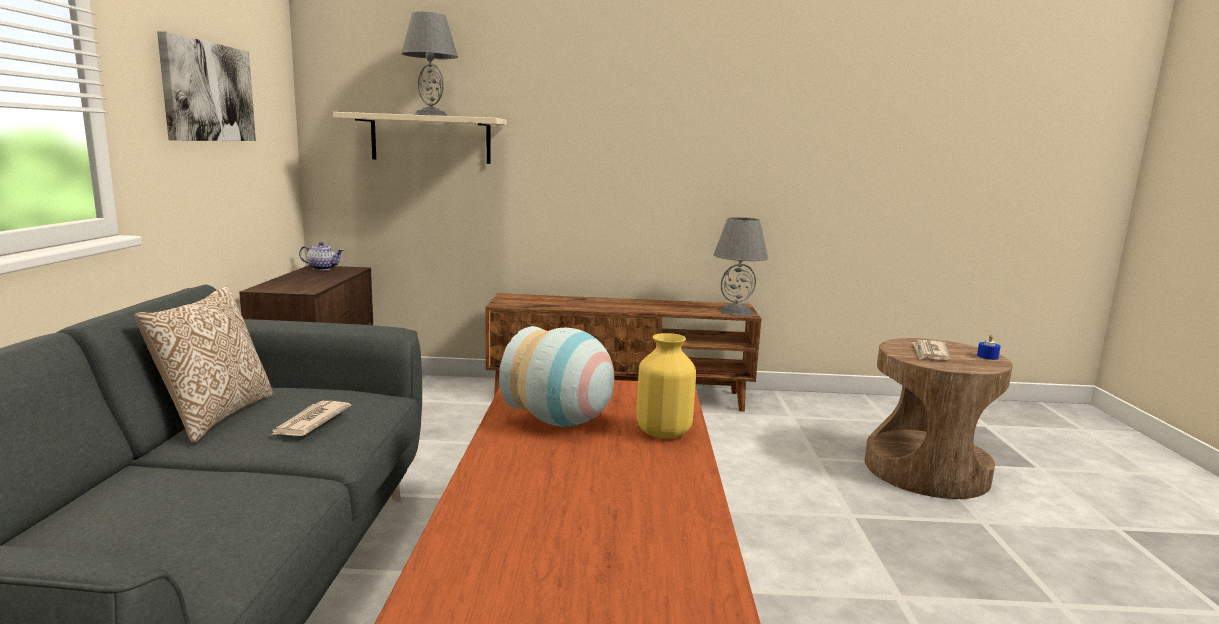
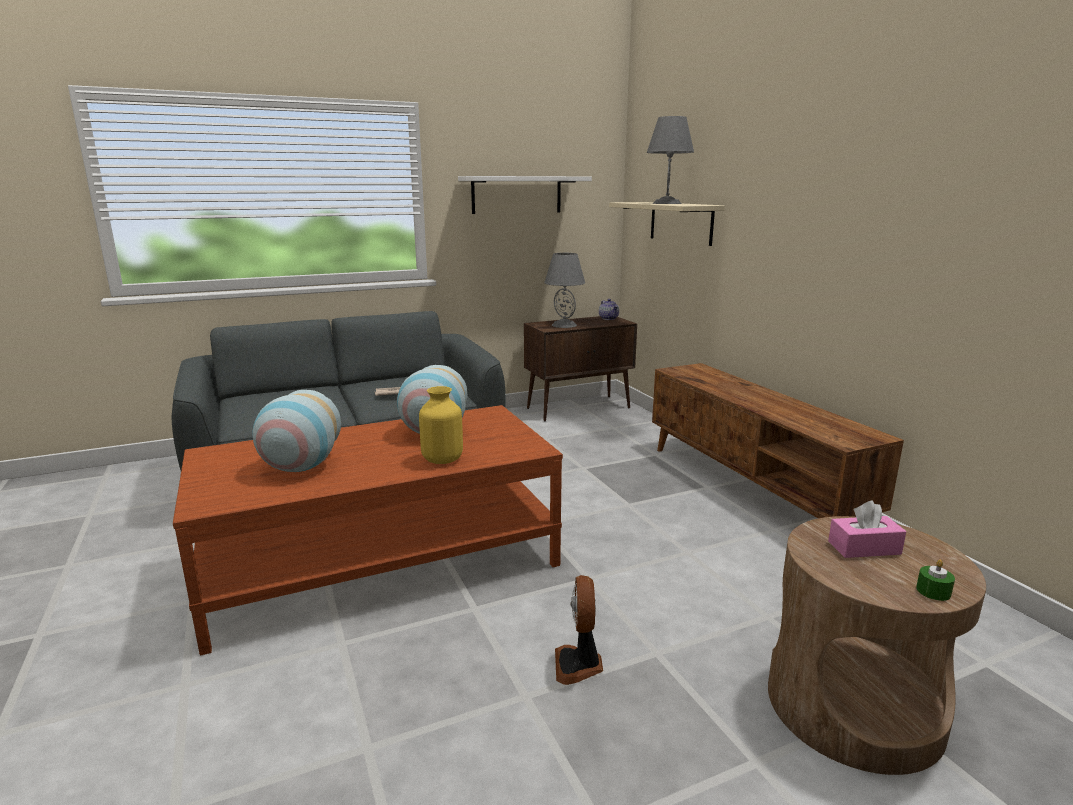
camera: 65 degrees right, 5 degrees up
(208, 92) = (516, 195): picture -> white shelf
(215, 416) = (391, 379): pillow -> none
(607, 523) = (299, 467): none -> vase
(736, 311) = (845, 438): grey table lamp -> grey table lamp (563, 325)
(858, 556) = (579, 665): none -> fan
(930, 353) = (864, 548): newspaper -> pink tissue box
(987, 356) = (933, 591): blue candle -> green candle

